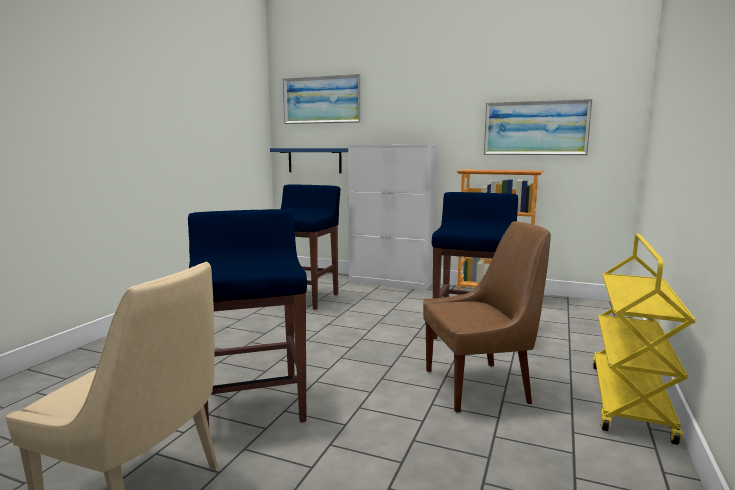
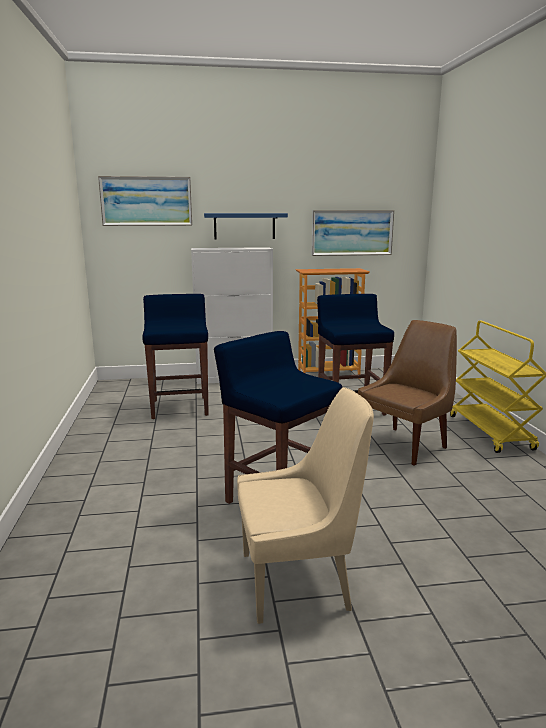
camera: 30 degrees left, 5 degrees up
(314, 160) = (140, 264): blue shelf -> blue shelf (244, 226)

